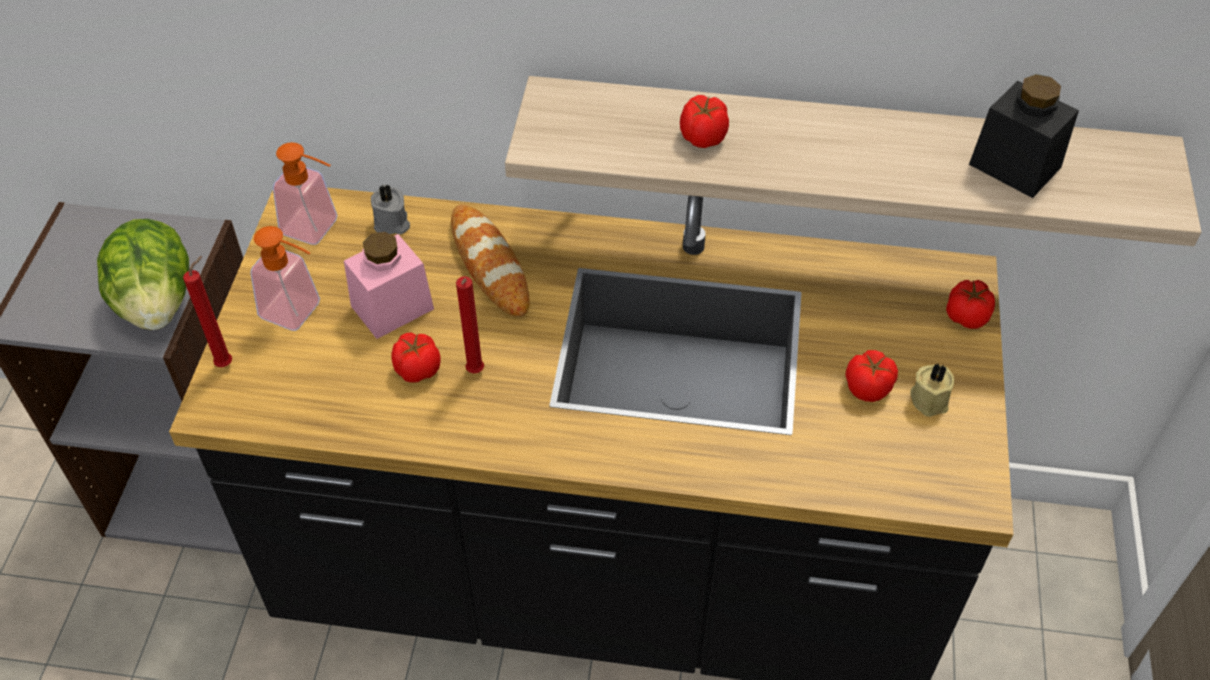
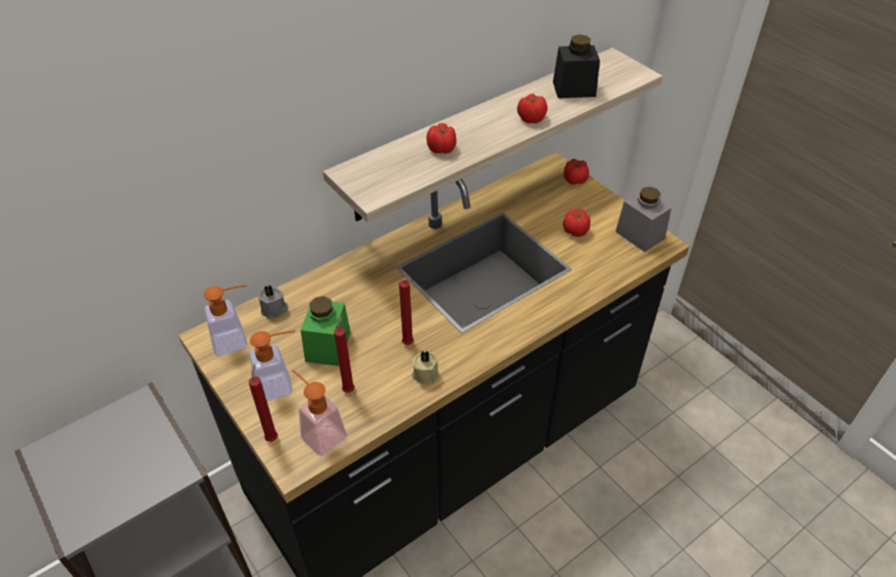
camera: 45 degrees left, 5 degrees down
(157, 303) = (161, 454): lettuce -> none
(271, 396) = (319, 433): none -> soap dispenser
(355, 373) = (349, 389): none -> red candle
(392, 307) = (328, 346): pink jar -> green jar
(417, 368) = (378, 363): tomato -> tomato (531, 118)
(489, 264) = (351, 294): bread -> none
(930, 399) = (602, 219): beige candle -> beige candle (425, 374)
(956, 462) = (640, 235): none -> grey jar

